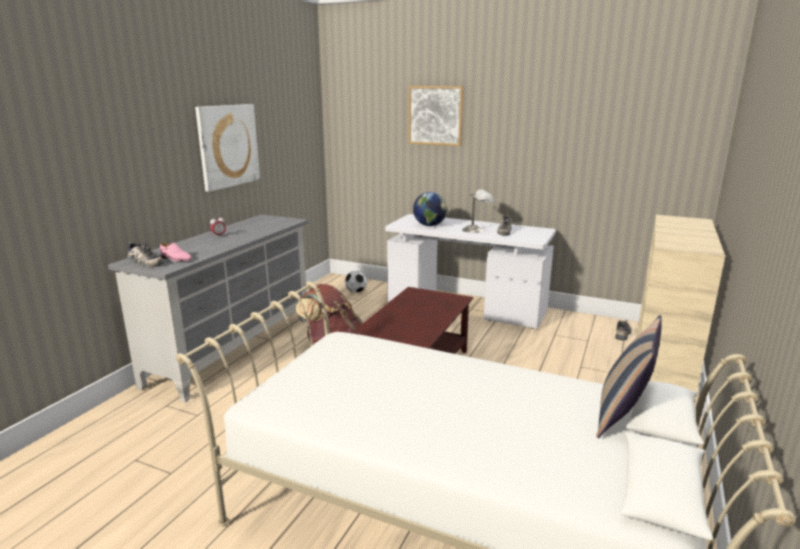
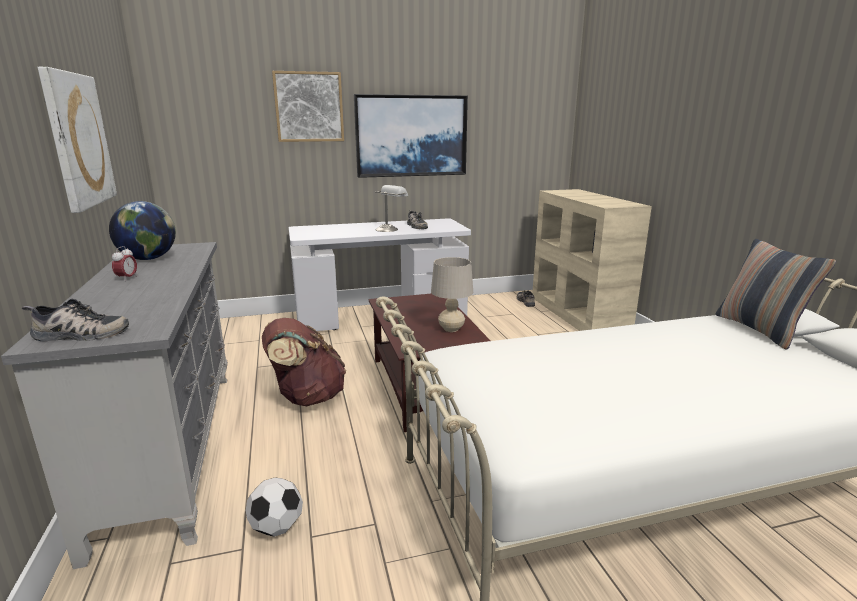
camera: 40 degrees left, 0 degrees up
(176, 259) = (130, 317): pink shoe -> none
(356, 292) = (243, 333): football -> football (277, 527)
(419, 327) = (451, 329): none -> beige table lamp
(429, 225) = (336, 232): globe -> globe (148, 259)
(524, 144) = (411, 136): none -> picture

